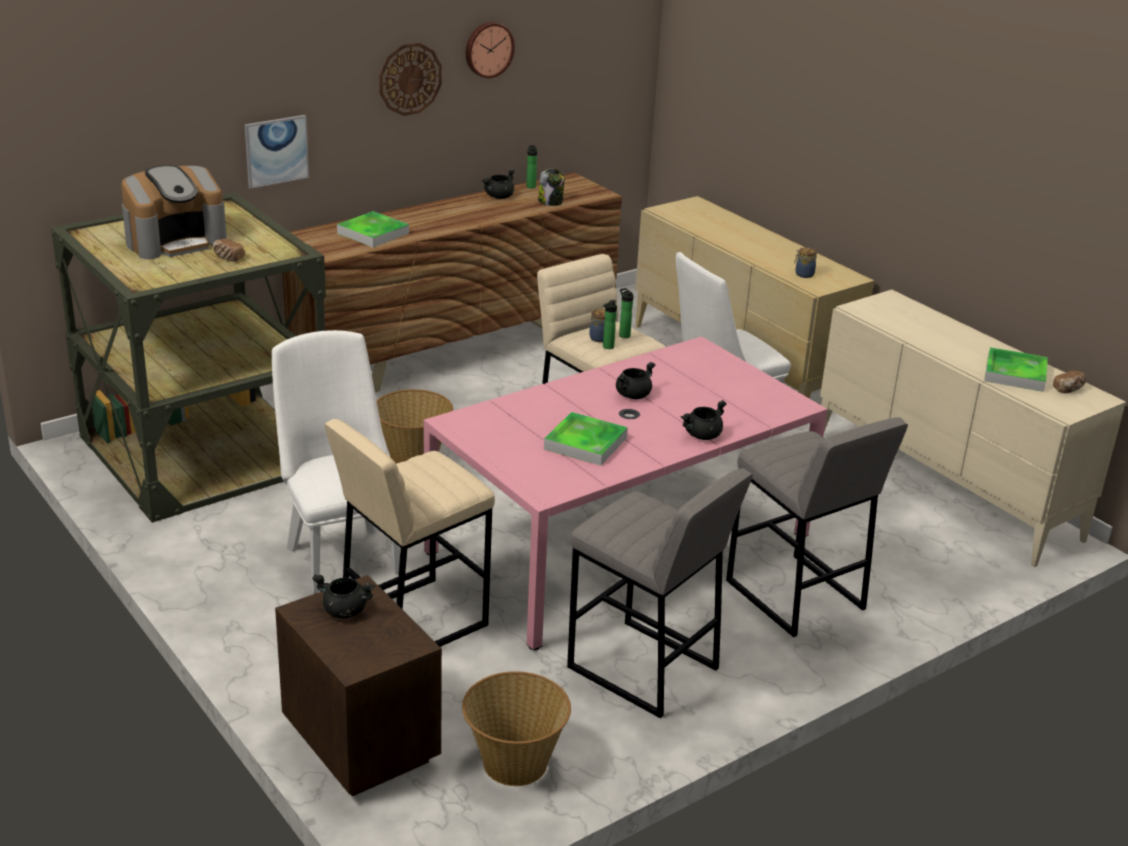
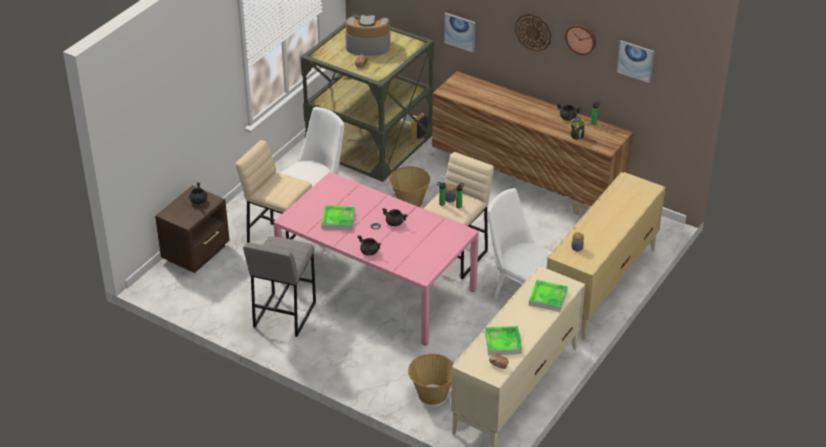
camera: 70 degrees right, 10 degrees up
(176, 241) = (367, 46): coffee machine -> coffee machine turned 150 degrees clockwise
(373, 233) = (480, 95): tray -> tray (548, 298)
(514, 764) = (204, 295): basket -> basket (431, 394)
(569, 46) = (635, 61): none -> picture
(797, 596) = (369, 351): grey stool -> none

